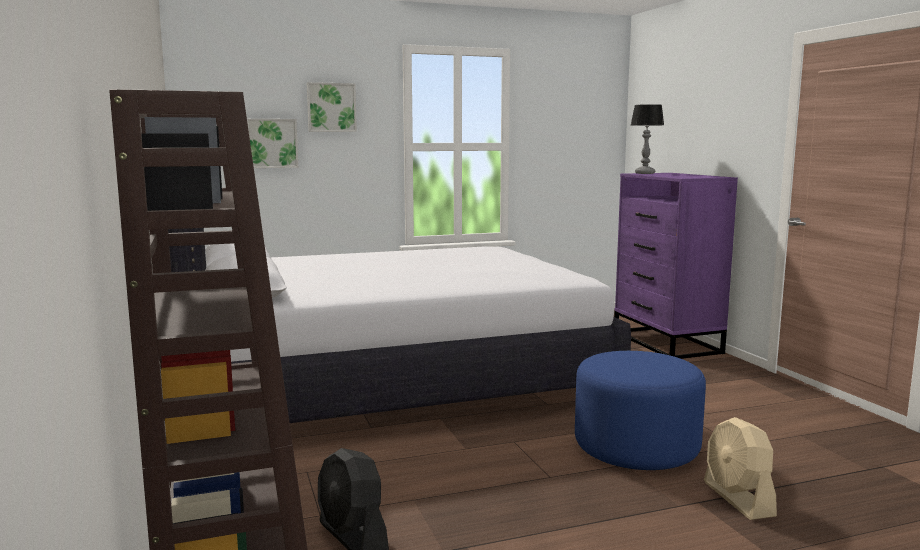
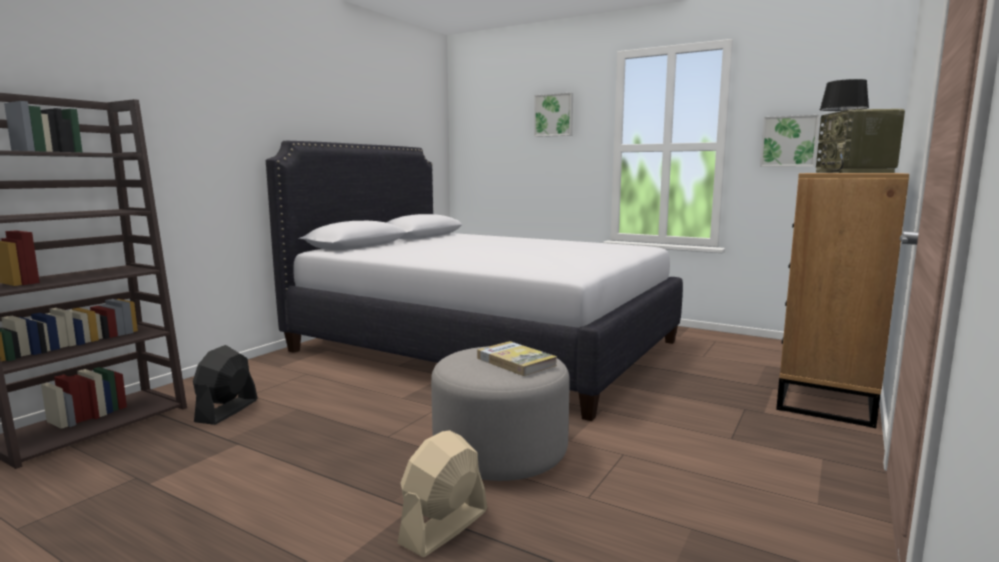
camera: 50 degrees right, 0 degrees up
(272, 143) = (510, 147): picture -> picture (789, 141)
(636, 447) = (500, 452): blue ottoman -> grey ottoman
(651, 360) = (516, 362): none -> book
(666, 343) = (826, 395): purple dresser -> brown dresser
(689, 176) = (855, 172): none -> radio

